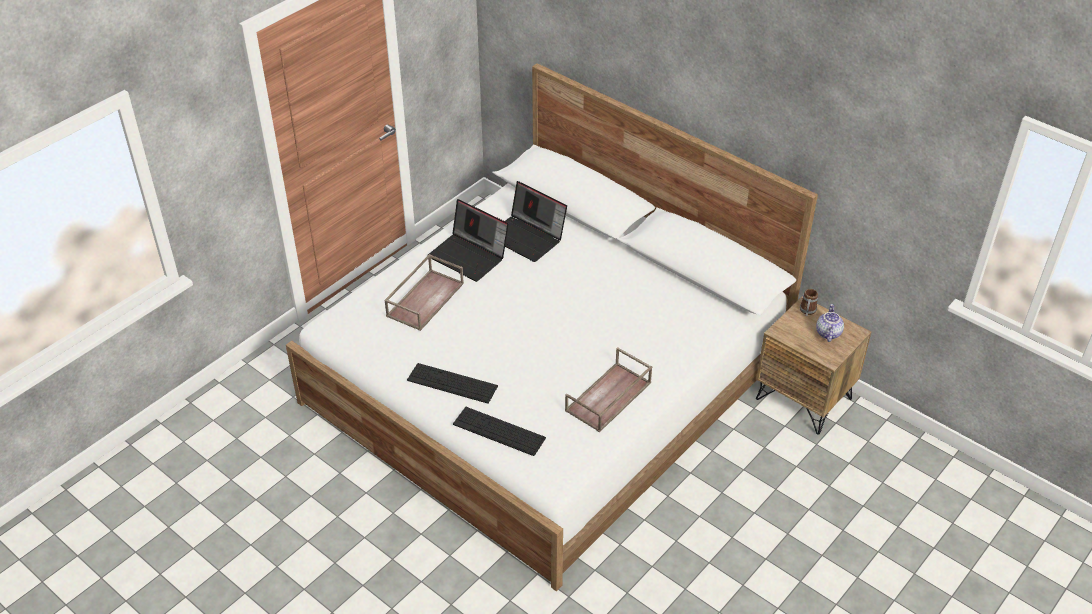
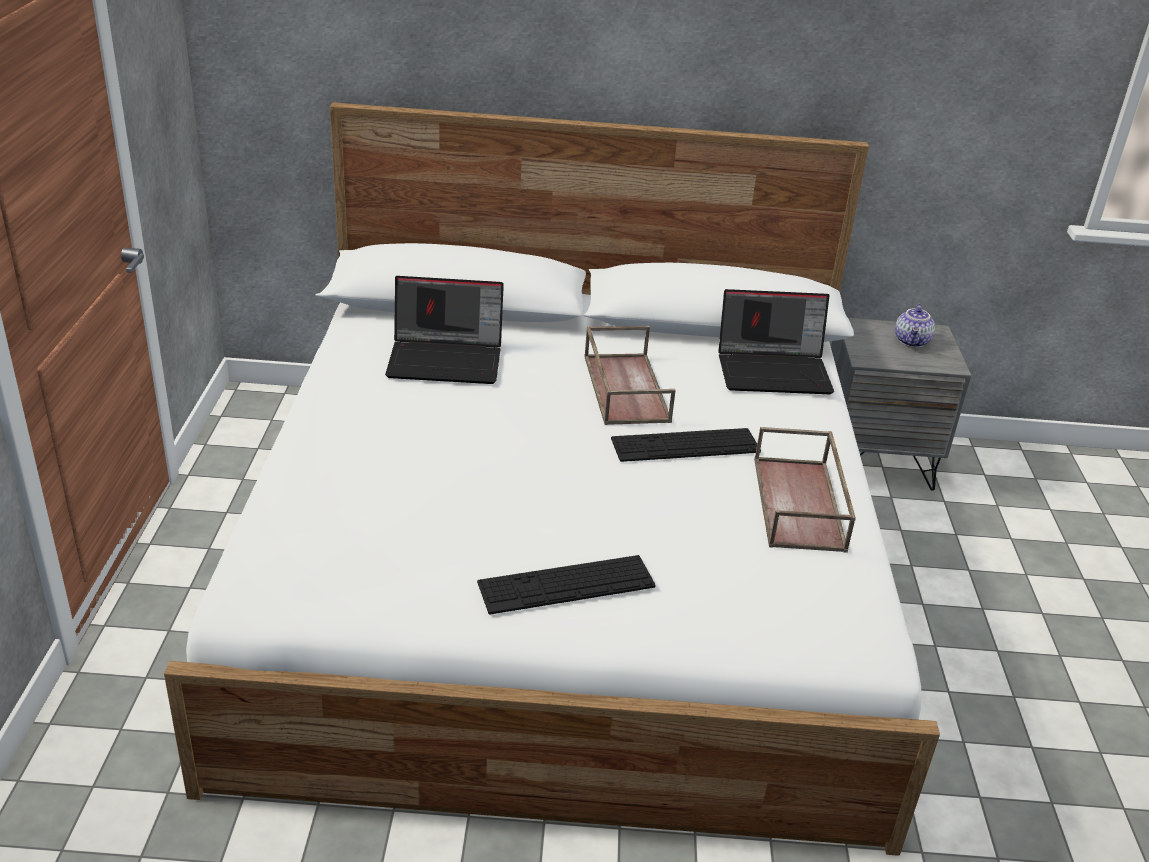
camera: 40 degrees left, 10 degrees down
(425, 299) = (388, 484): brown tray -> brown tray (624, 388)
(469, 256) = (389, 408): laptop -> laptop (774, 371)
(499, 431) = (719, 618): keyboard -> keyboard (685, 445)
(804, 398) = (873, 460): brown nightstand -> grey nightstand
(807, 311) = (864, 329): mug -> none
(827, 333) = (912, 342): teapot -> teapot turned 135 degrees counterclockwise

